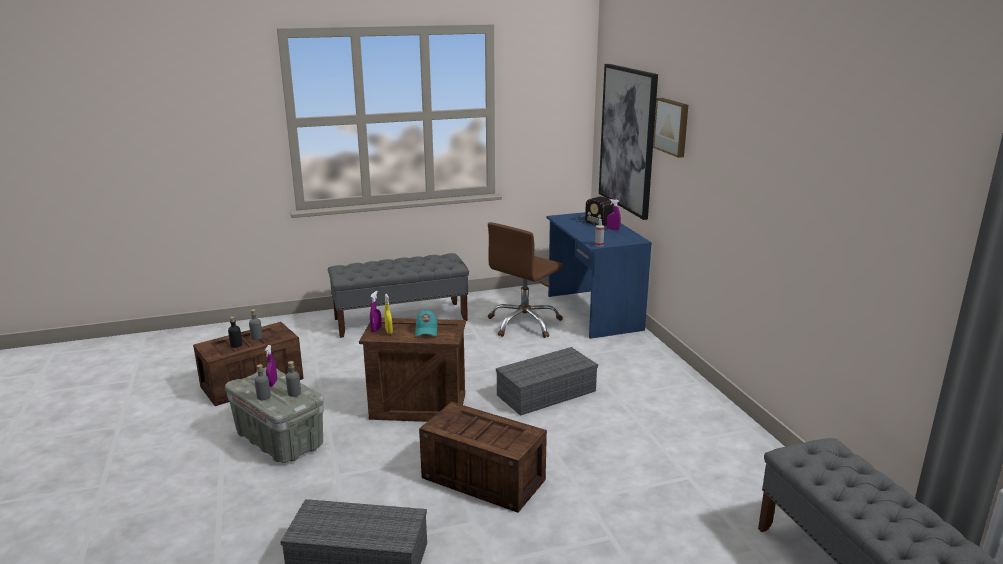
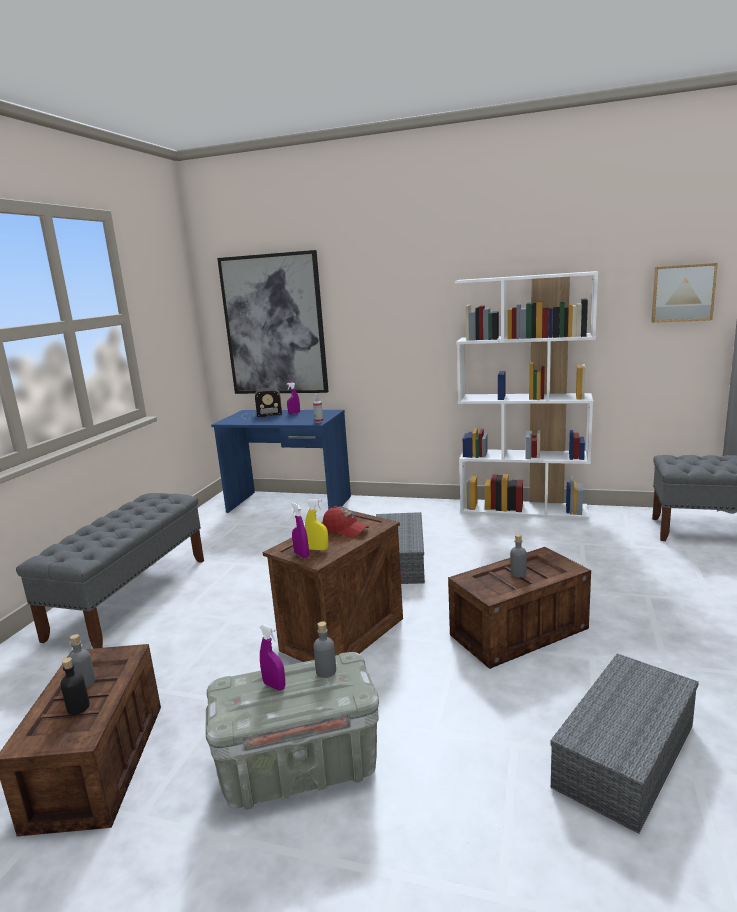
camera: 55 degrees left, 5 degrees down
(263, 397) = (306, 701): grey bottle -> grey bottle (518, 573)
(426, 331) = (345, 530): turquoise cap -> red cap
(524, 323) = (259, 536): brown office chair -> none
(672, 126) = (352, 293): picture -> picture (682, 293)
(734, 424) = (524, 509): none -> white bookcase

